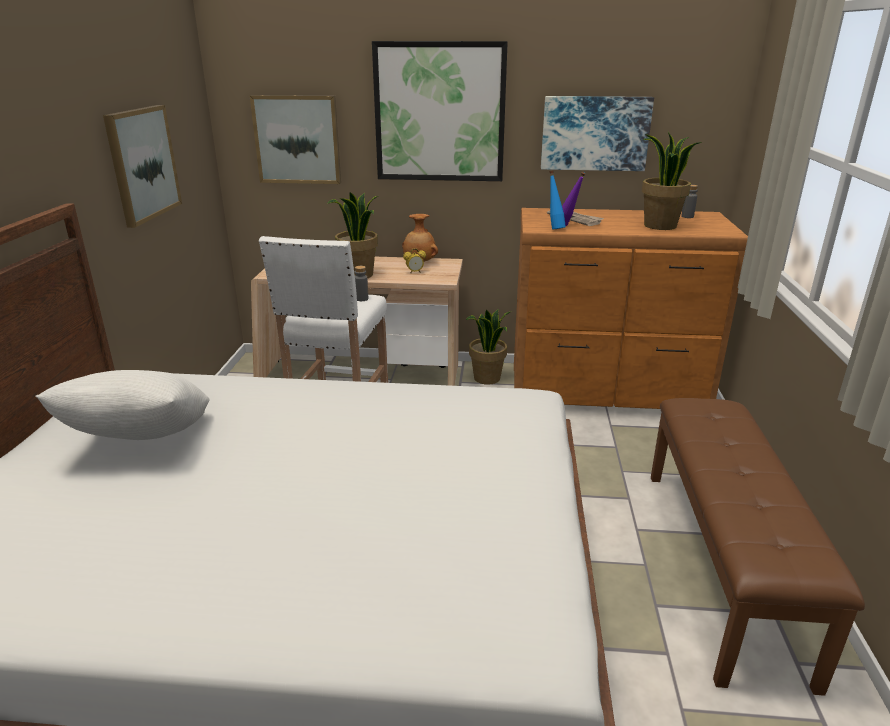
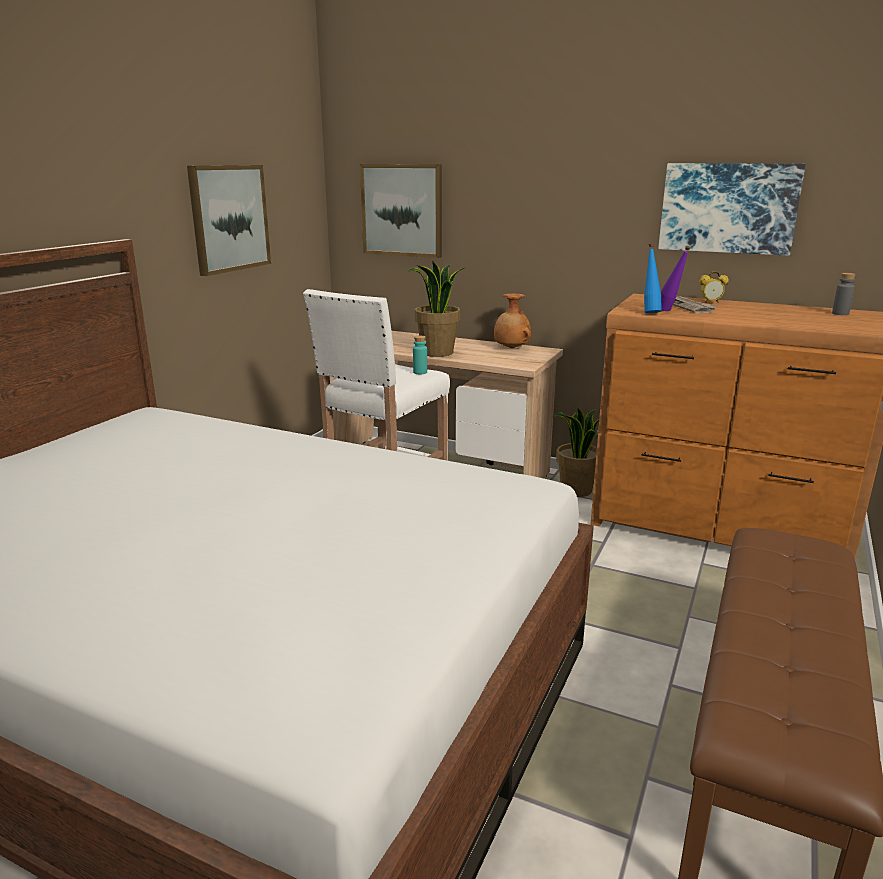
camera: 20 degrees right, 5 degrees down
(141, 442) = (117, 463): white pillow -> none
(362, 299) = (420, 372): grey bottle -> turquoise bottle
(415, 272) = (498, 356): alarm clock -> alarm clock (710, 302)
(439, 113) = (548, 183): picture -> none
(660, 226) = (790, 319): potted plant -> none

